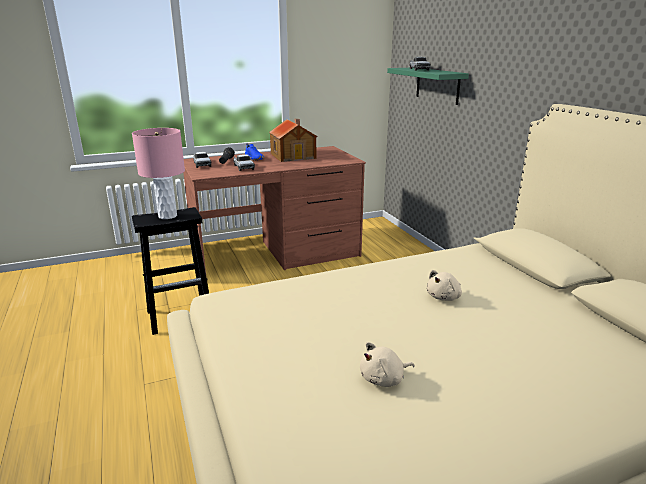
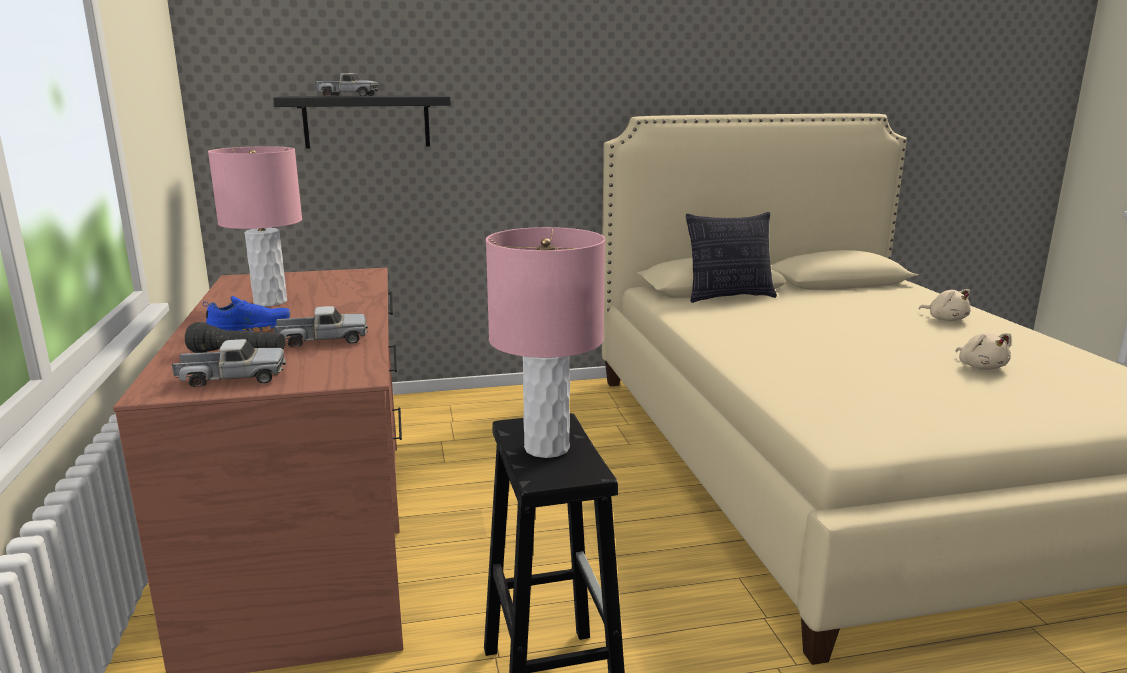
camera: 80 degrees left, 5 degrees down
(293, 156) = (270, 302): toy house -> pink table lamp
(437, 85) = (366, 121): green shelf -> black shelf
(444, 297) = (800, 327): beige plush toy -> beige plush toy (945, 319)
(514, 271) = (729, 297): none -> pillow

